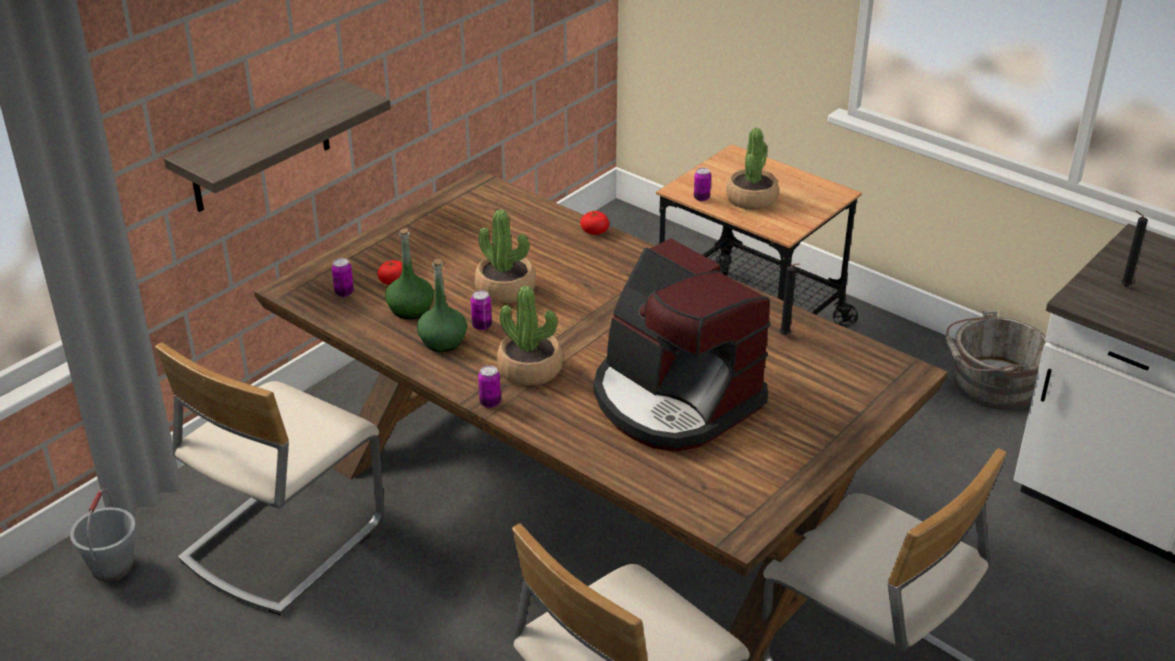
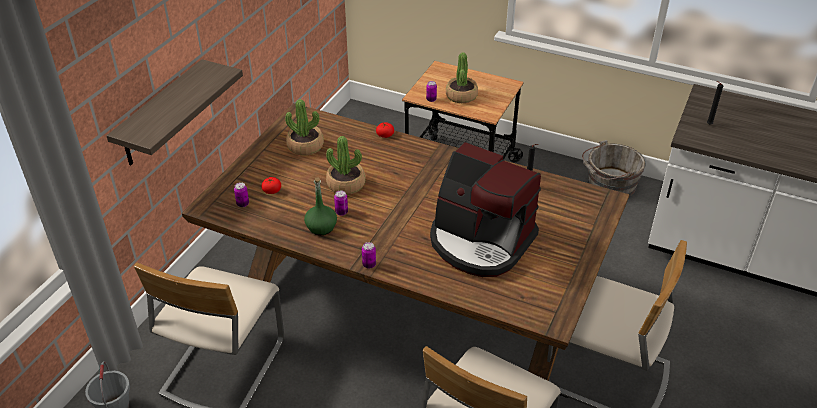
camera: 15 degrees left, 5 degrees up
(410, 309) = (291, 208): green bottle -> none
(530, 369) = (384, 237): potted plant -> potted plant (305, 146)

